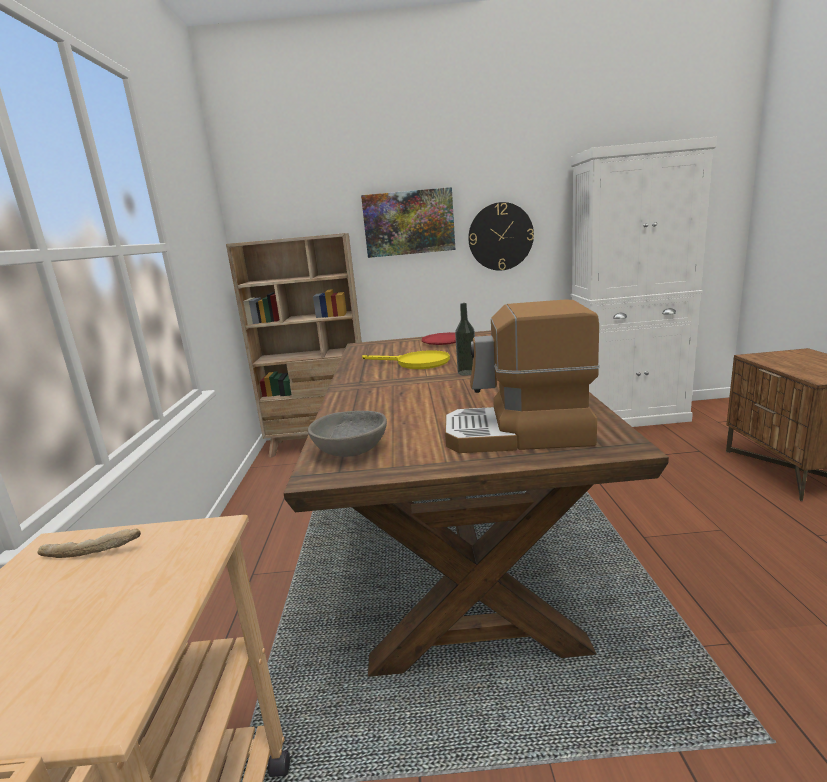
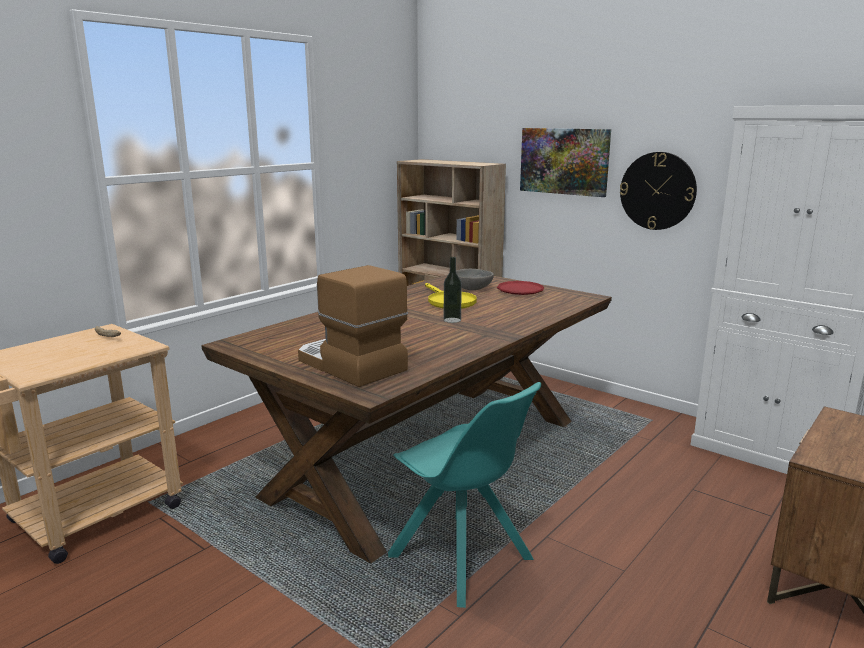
camera: 40 degrees right, 0 degrees up
(352, 450) = (268, 339): grey bowl -> grey bowl (473, 289)
(639, 594) = (463, 559): none -> turquoise chair

